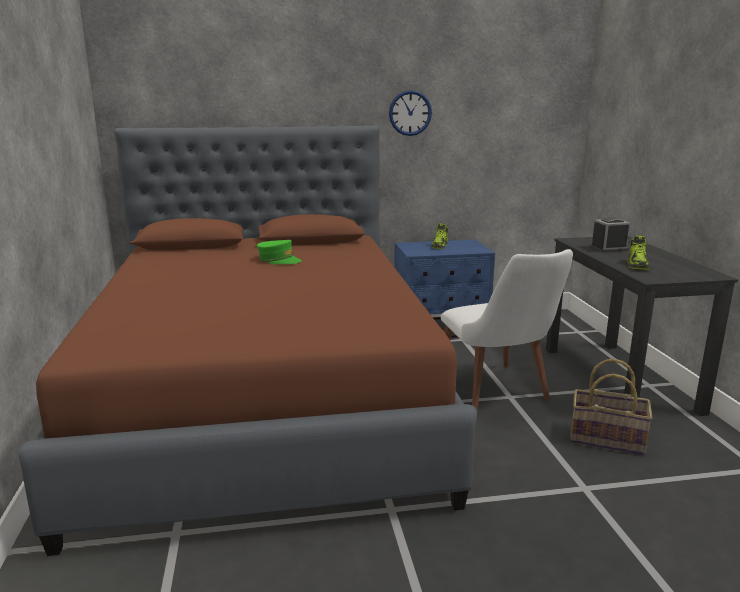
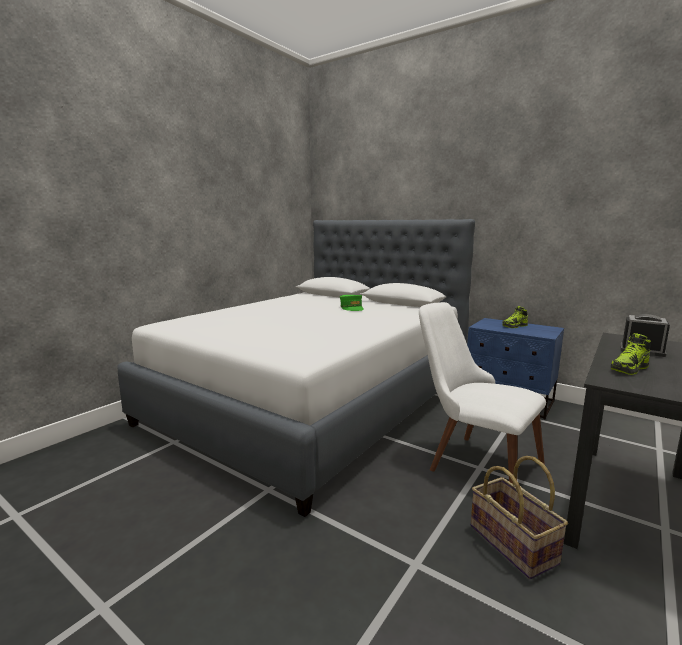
camera: 45 degrees right, 5 degrees down
(265, 401) = (315, 401): brown bed -> white bed
(410, 113) = (508, 209): wall clock -> none
(498, 395) = (472, 462): white chair -> white chair turned 105 degrees clockwise

